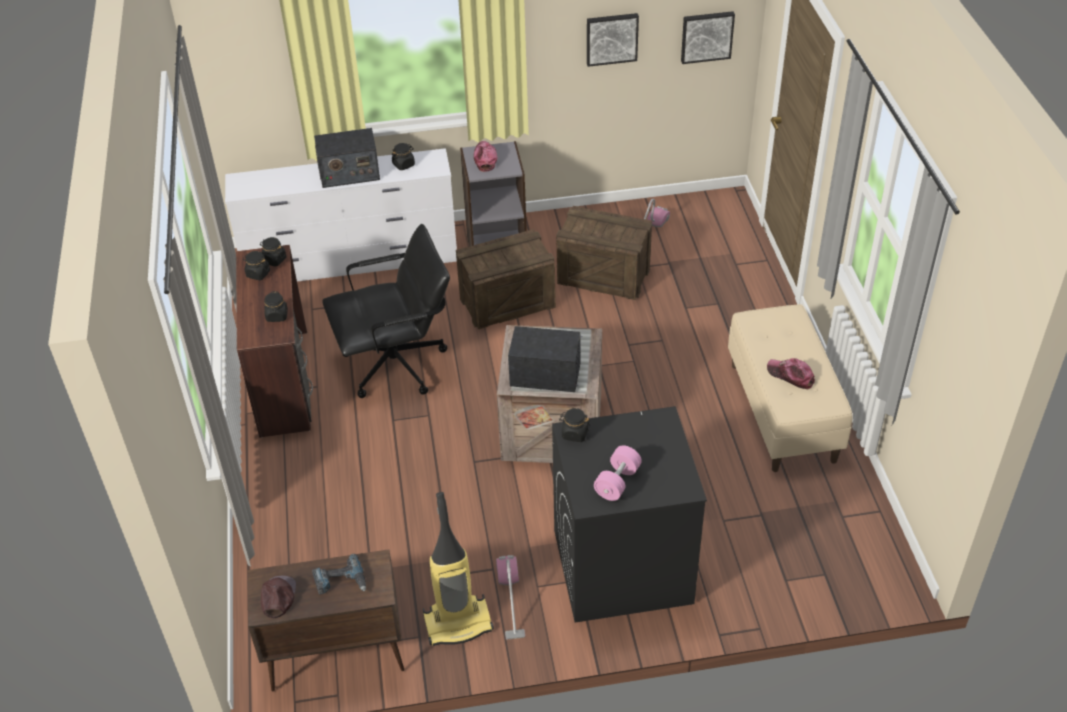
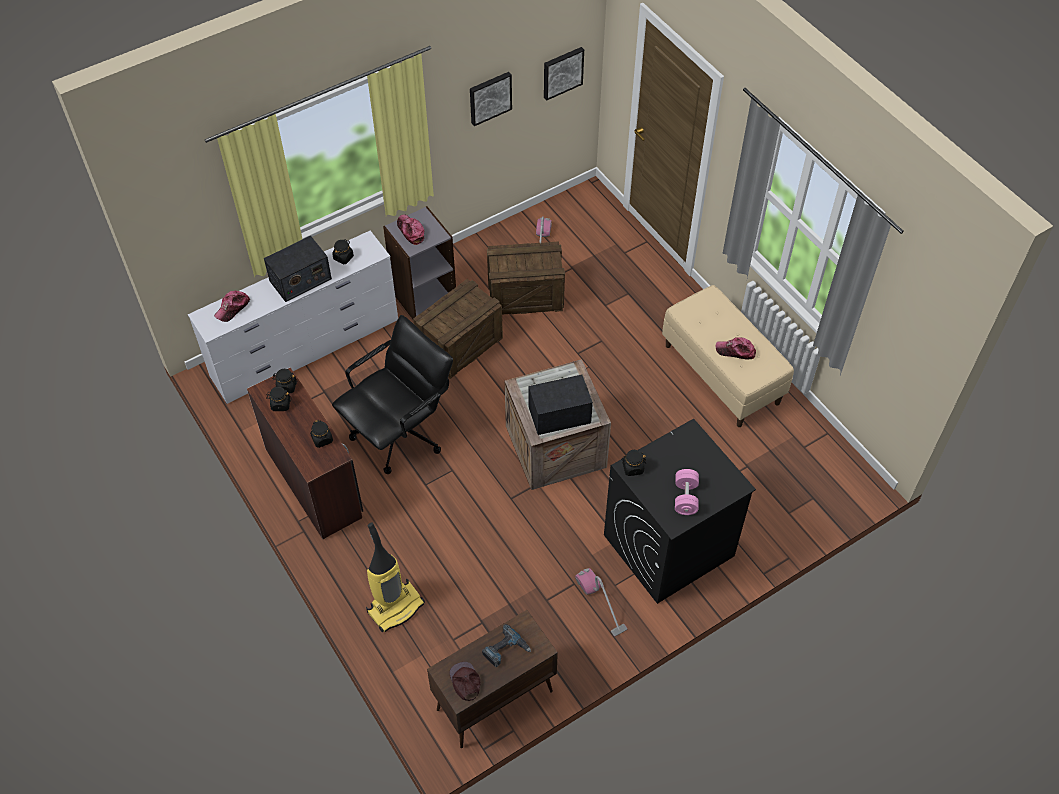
camera: 25 degrees left, 10 degrees up
(269, 180) = (232, 308): none -> cap
(458, 622) = (572, 637): vacuum cleaner -> vacuum cleaner (395, 606)

